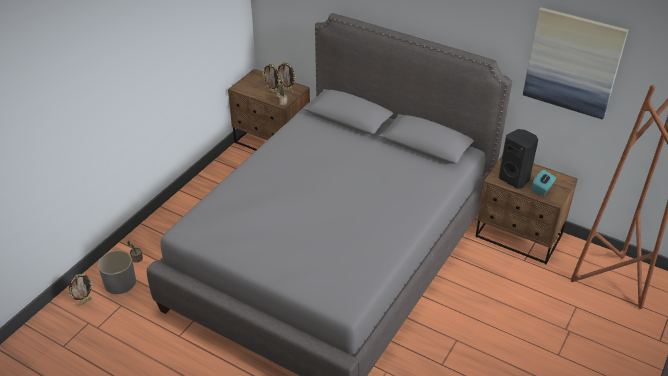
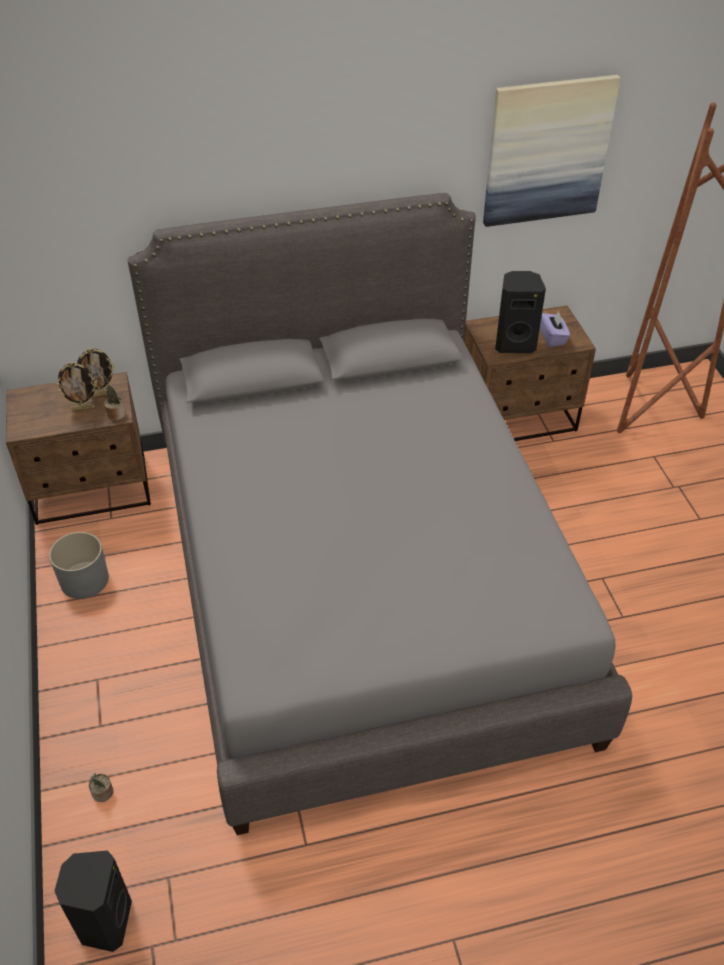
camera: 45 degrees left, 5 degrees up
(84, 301) = (104, 922): picture frame -> black speaker
(120, 282) = (122, 847): grey planter -> grey planter (84, 580)
(542, 188) = (552, 337): turquoise tissue box -> purple tissue box

